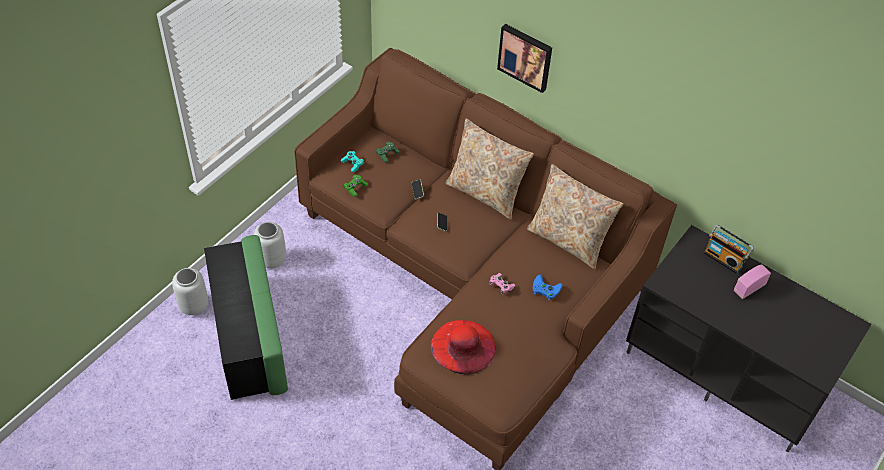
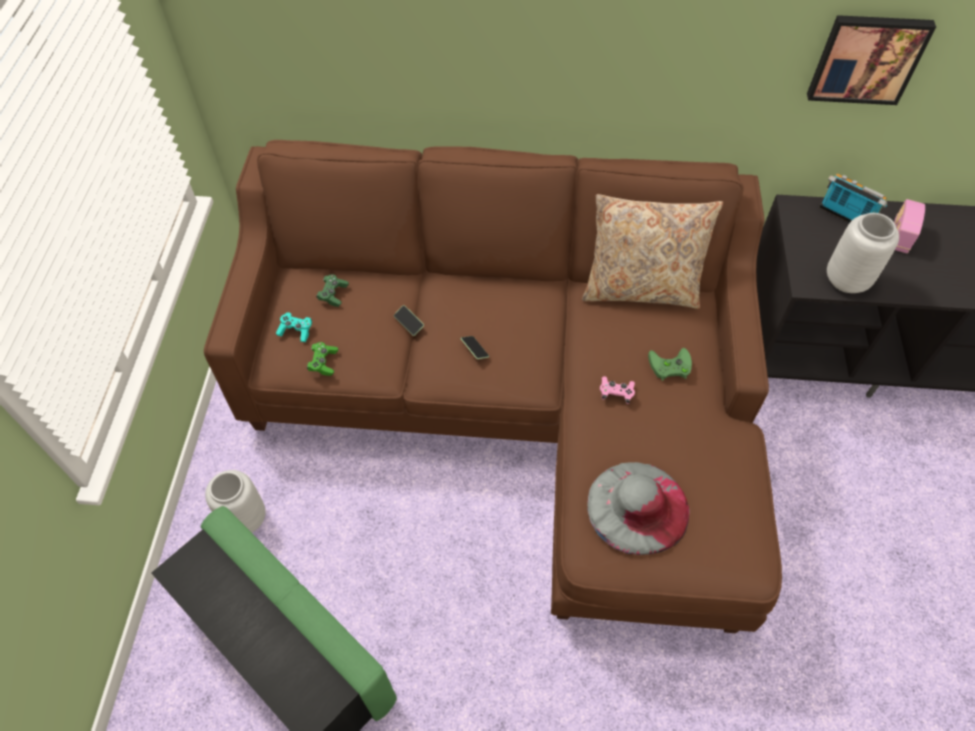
camera: 30 degrees left, 5 degrees up
(194, 306) = (176, 654): grey vase -> grey vase (848, 280)
(463, 346) = (637, 507): red hat -> grey hat
(485, 193) = (496, 281): beige pillow -> none
(526, 56) = (482, 60): picture -> picture (867, 58)
(544, 289) = (669, 367): blue game controller -> green game controller
(724, 259) = (844, 216): radio -> radio turned 150 degrees counterclockwise

